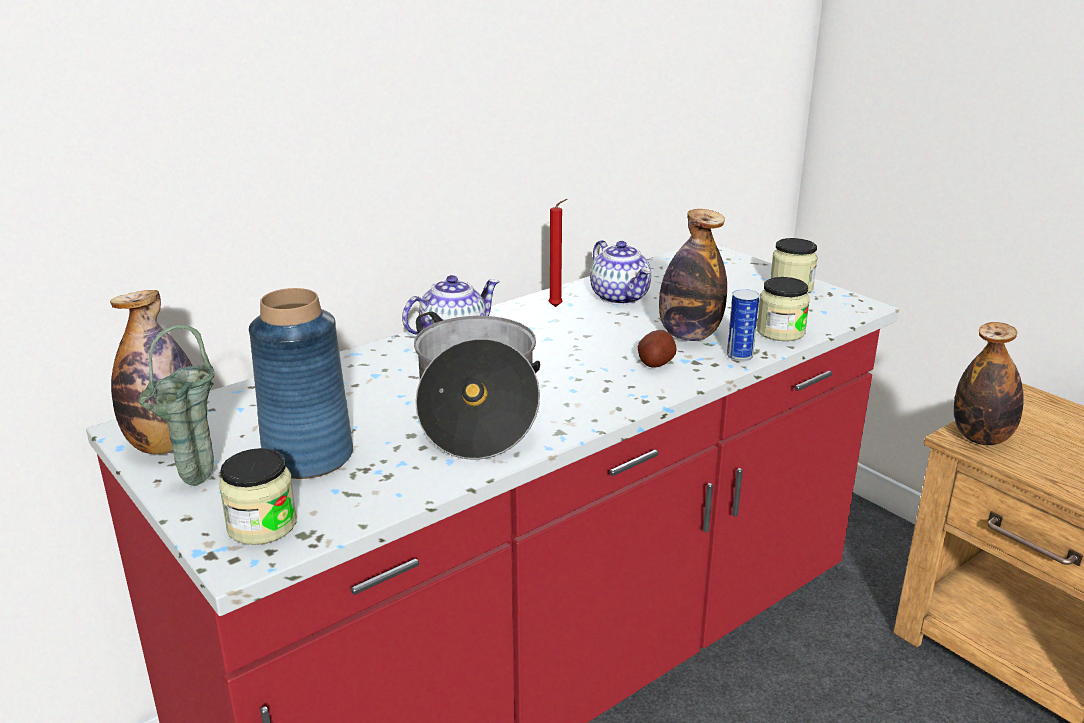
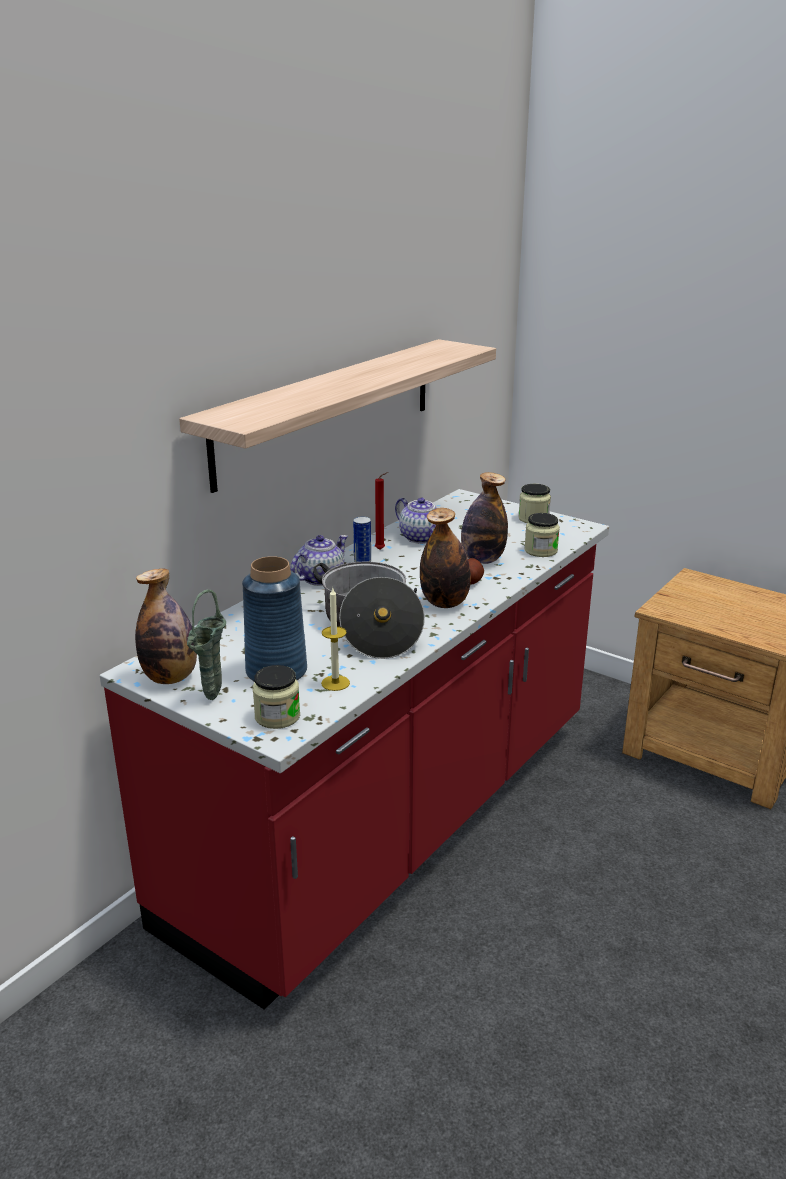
camera: 15 degrees left, 0 degrees up
(376, 486) = (335, 683): none -> candle
(491, 105) = (328, 410): none -> shelf
(739, 356) = (522, 570): can -> can (362, 561)
(981, 438) = (670, 607): bottle -> bottle (445, 603)

